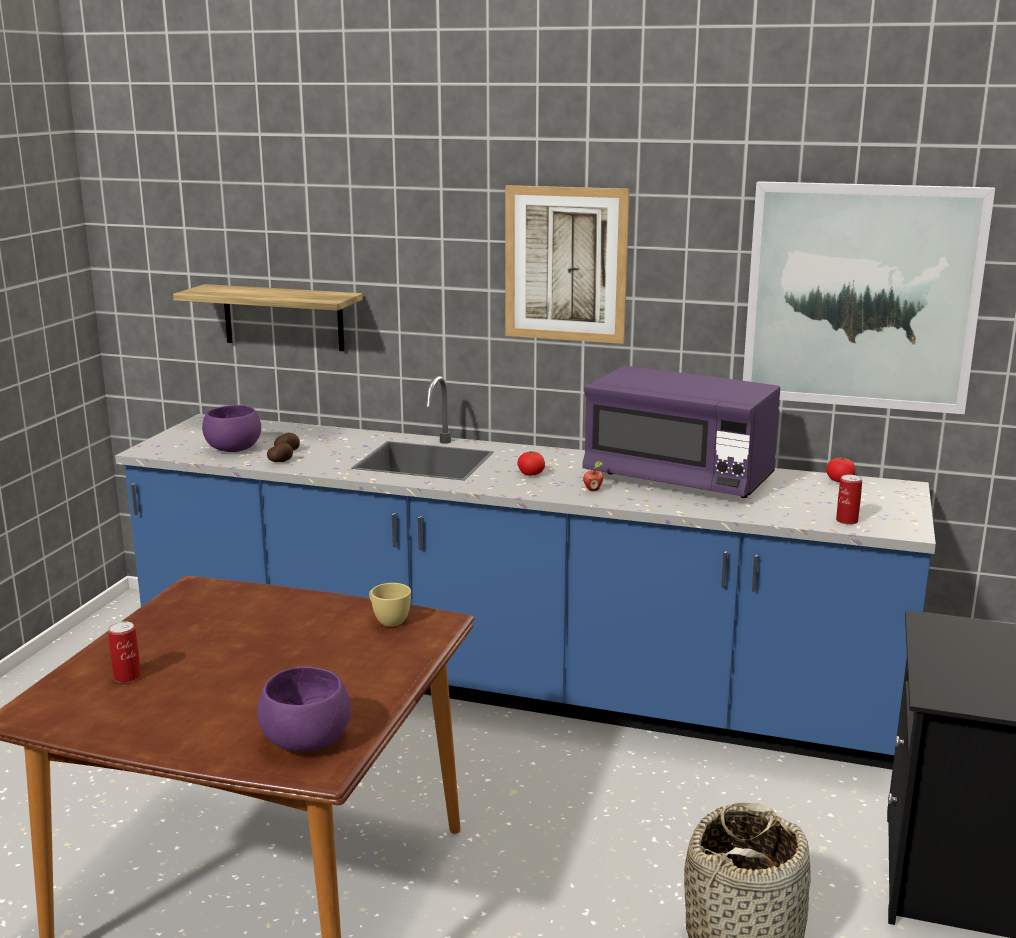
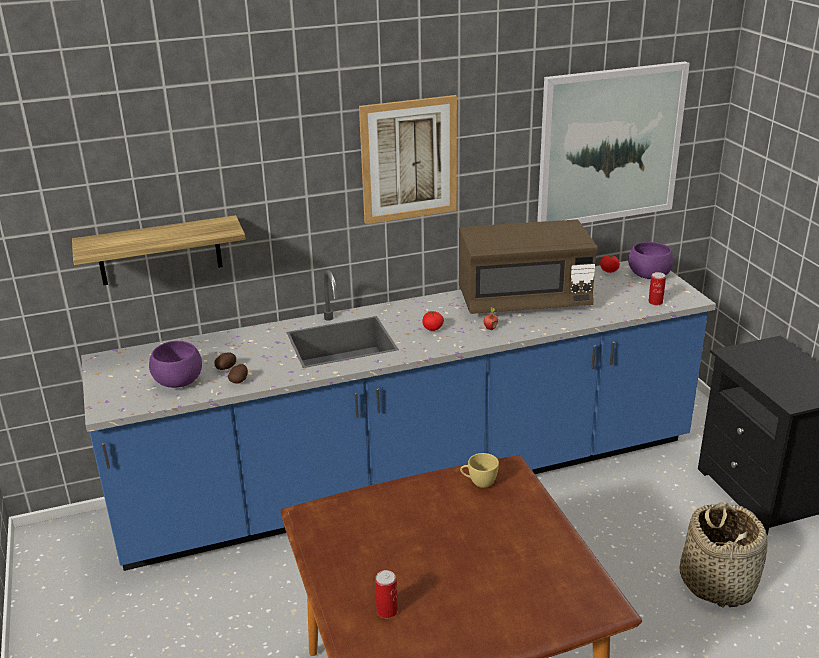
camera: 35 degrees left, 10 degrees up
(307, 740) = (571, 594): purple bowl -> purple bowl (649, 275)
(678, 478) = (524, 300): purple microwave -> brown microwave

